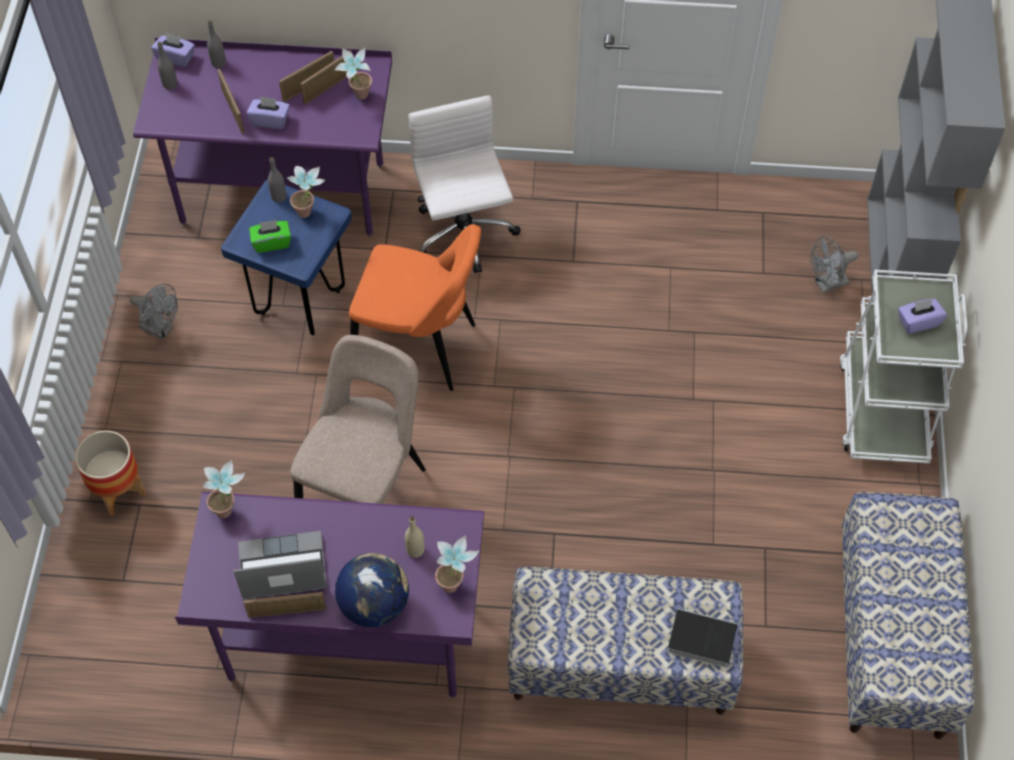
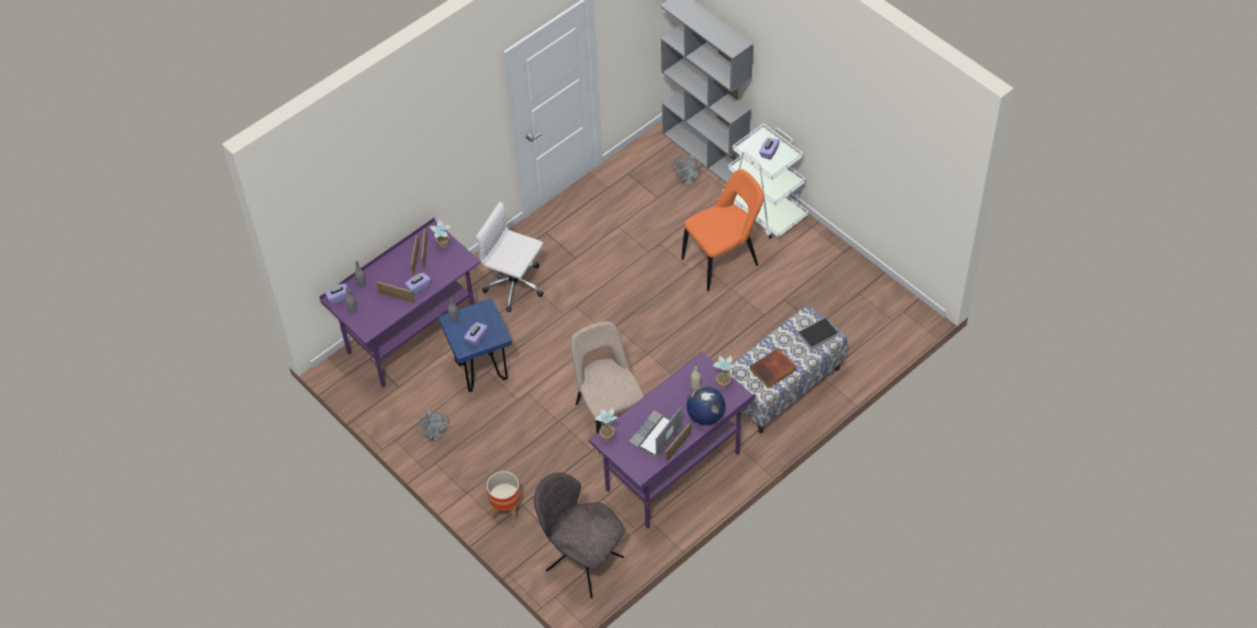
camera: 45 degrees left, 5 degrees down
(110, 644) = (582, 562): none -> grey chair
(161, 329) = (434, 435): grey fan -> grey fan turned 90 degrees clockwise
(271, 242) = (476, 338): green tissue box -> purple tissue box
(309, 211) = (475, 313): potted plant -> none
(420, 347) = (556, 345): orange chair -> orange chair (723, 261)
(582, 630) = (773, 370): none -> book
(892, 637) = (864, 289): bench -> none

